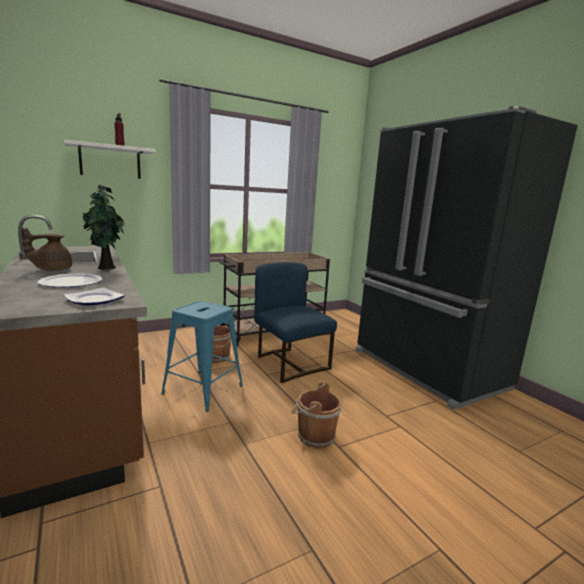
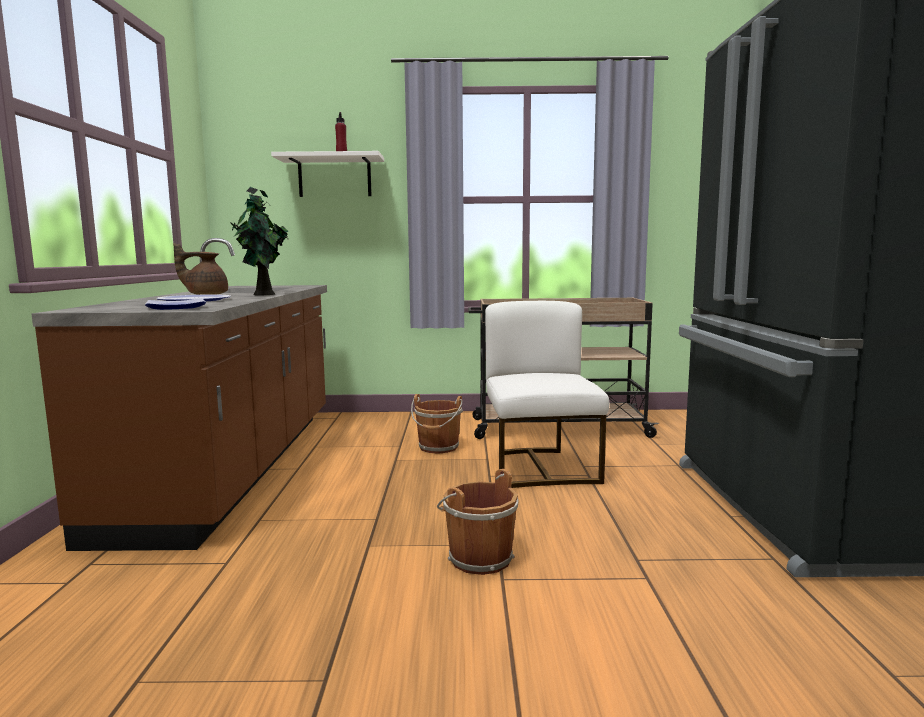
camera: 30 degrees right, 5 degrees down
(203, 390) = (380, 479): blue stool -> none
(290, 363) = (540, 468): blue chair -> white chair

